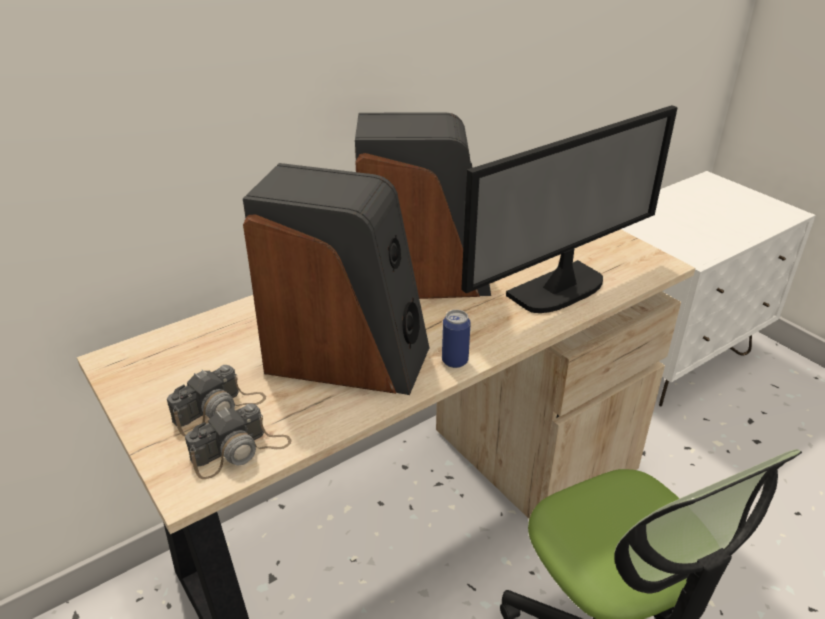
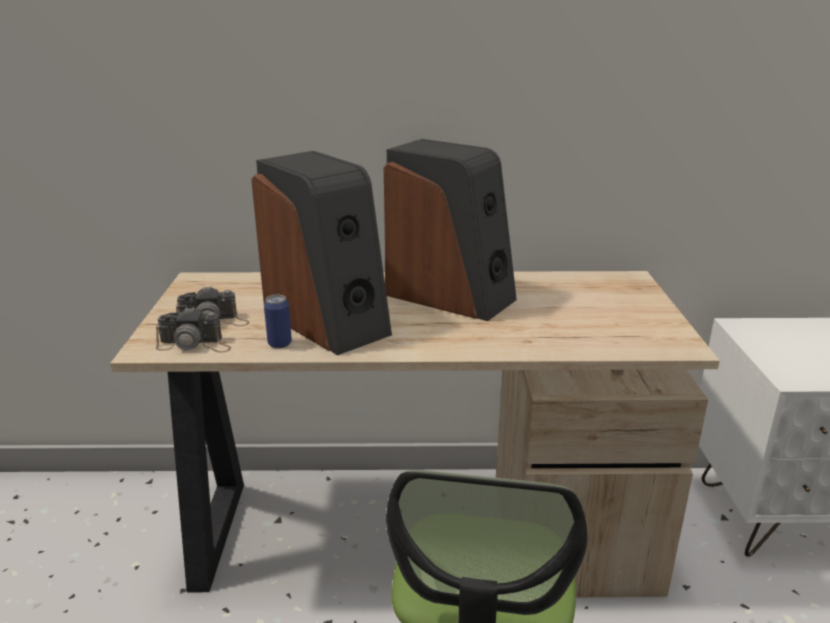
camera: 35 degrees right, 10 degrees down
(455, 361) = (398, 348): can -> can (279, 343)
(559, 290) = (552, 335): monitor -> none

